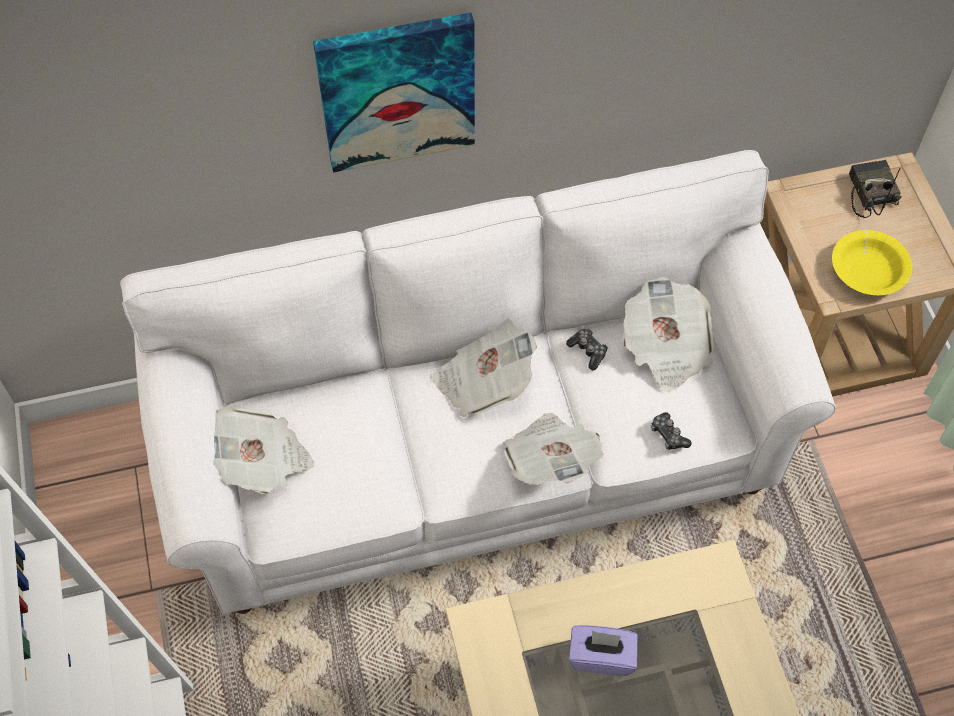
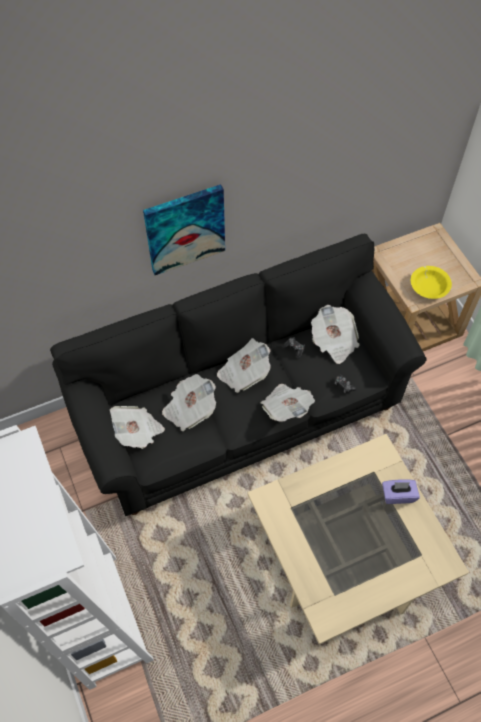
camera: 10 degrees left, 0 degrees up
(368, 434) = (189, 409): none -> newspaper
(477, 450) = (240, 409): white sofa -> black sofa
(601, 657) = (331, 503): purple tissue box -> purple tissue box (398, 495)
(869, 192) = (422, 246): radio -> none

